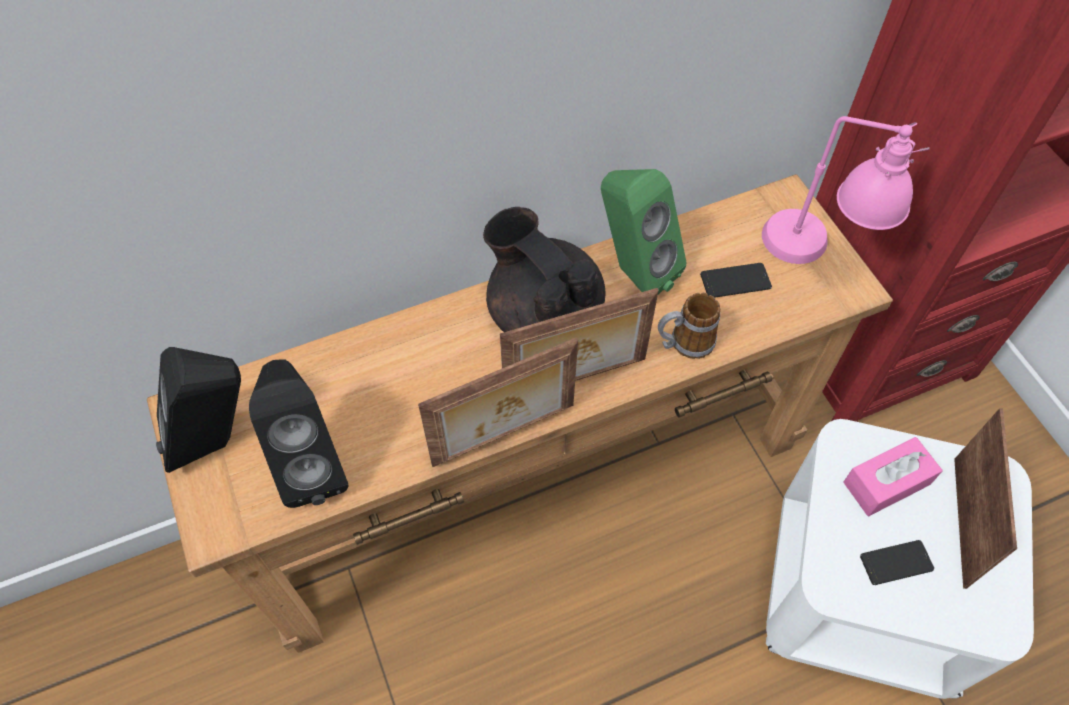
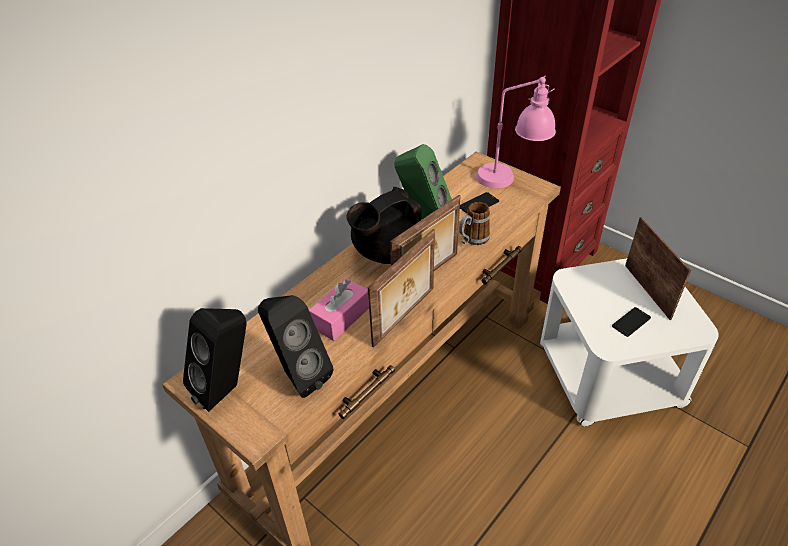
camera: 25 degrees left, 15 degrees down
(543, 313) = (386, 253): black teapot -> black teapot turned 60 degrees counterclockwise
(886, 483) = (601, 289): pink tissue box -> pink tissue box (341, 317)

